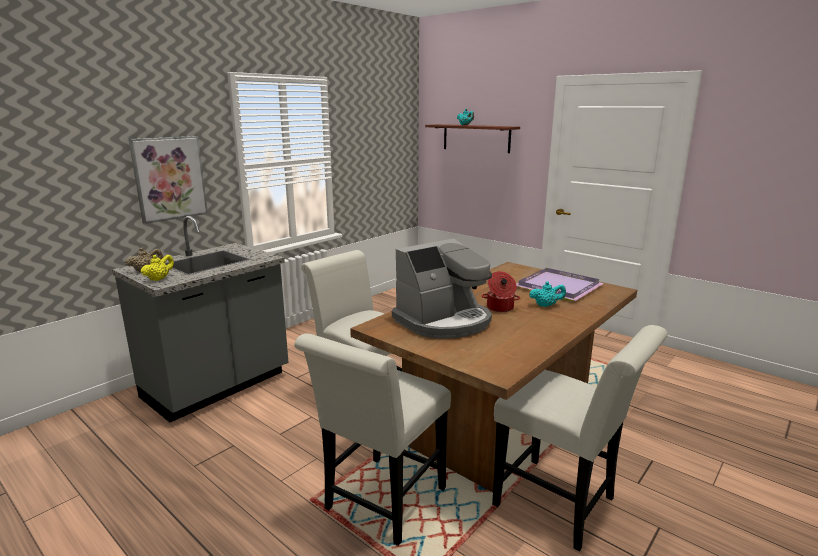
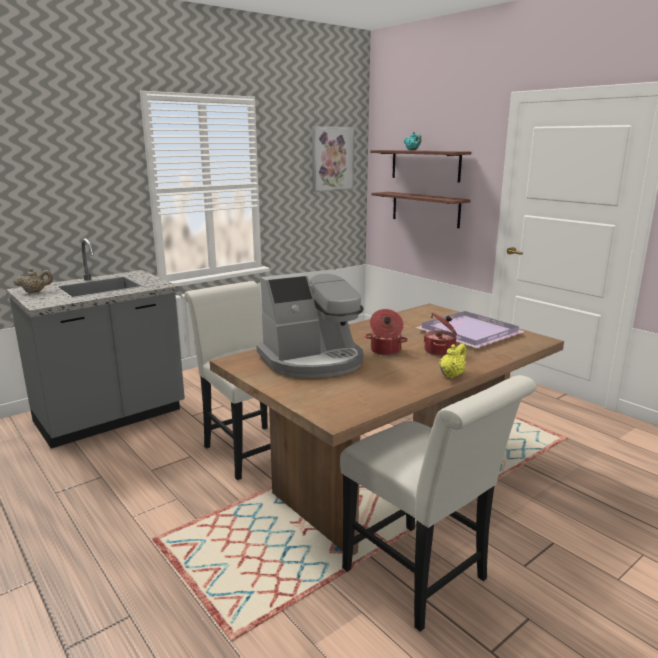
camera: 10 degrees right, 0 degrees up
(159, 279) = (41, 300): yellow teapot -> yellow teapot (451, 375)
(169, 178) = (74, 200): picture -> picture (332, 159)
(380, 504) = (223, 553): white chair -> none
(477, 176) = (425, 209): none -> shelf
(546, 305) = (440, 351): turquoise teapot -> cooking pot

